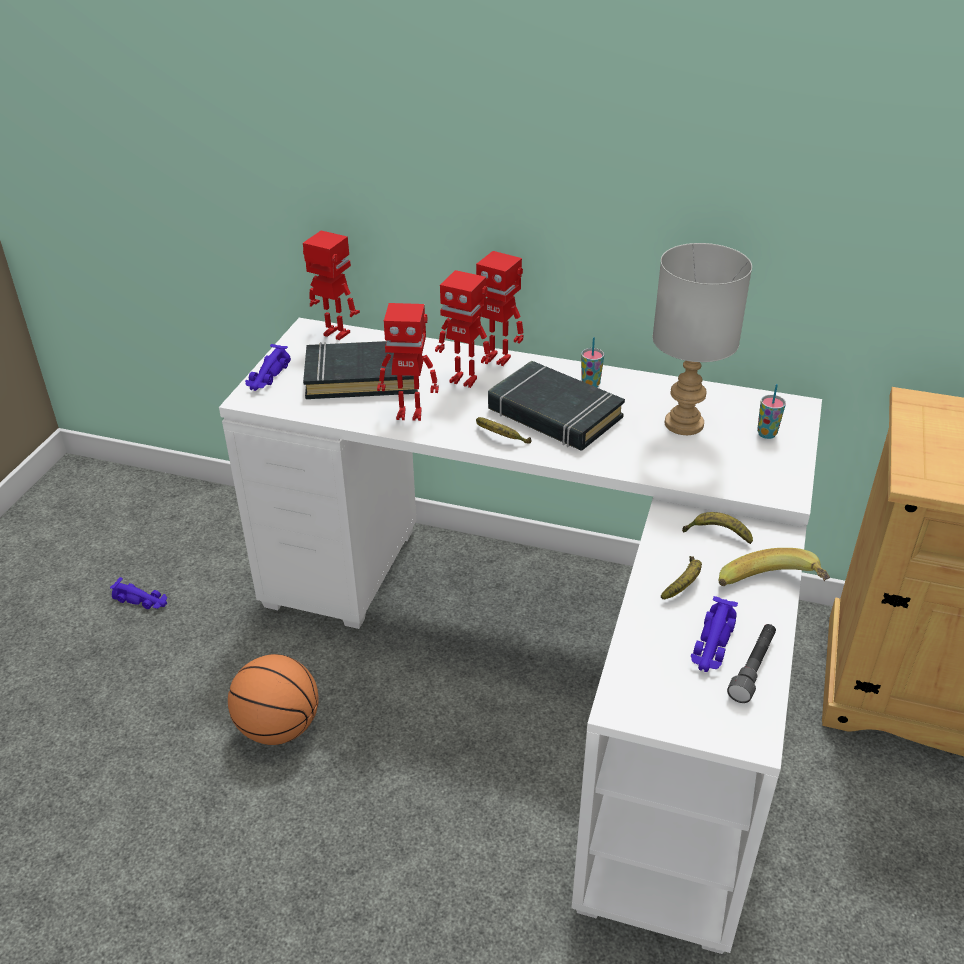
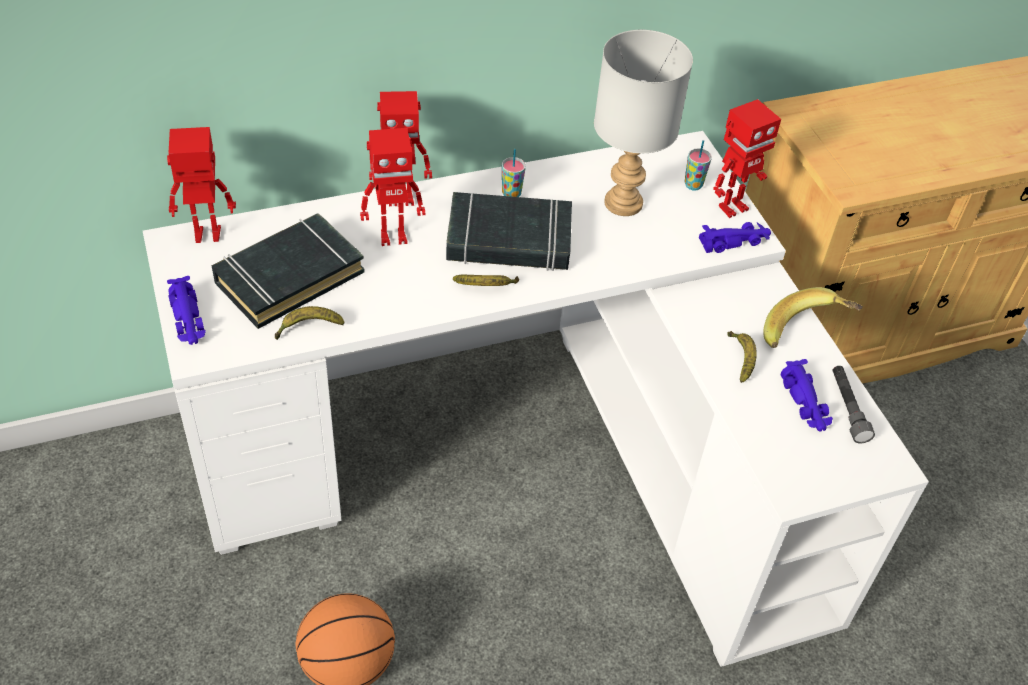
camera: 40 degrees left, 10 degrees up
(142, 600) = (77, 619): purple toy car -> purple toy car (735, 241)
(410, 413) = (379, 298): toy robot -> toy robot (731, 207)
(717, 534) = (725, 300): banana -> banana (308, 328)

